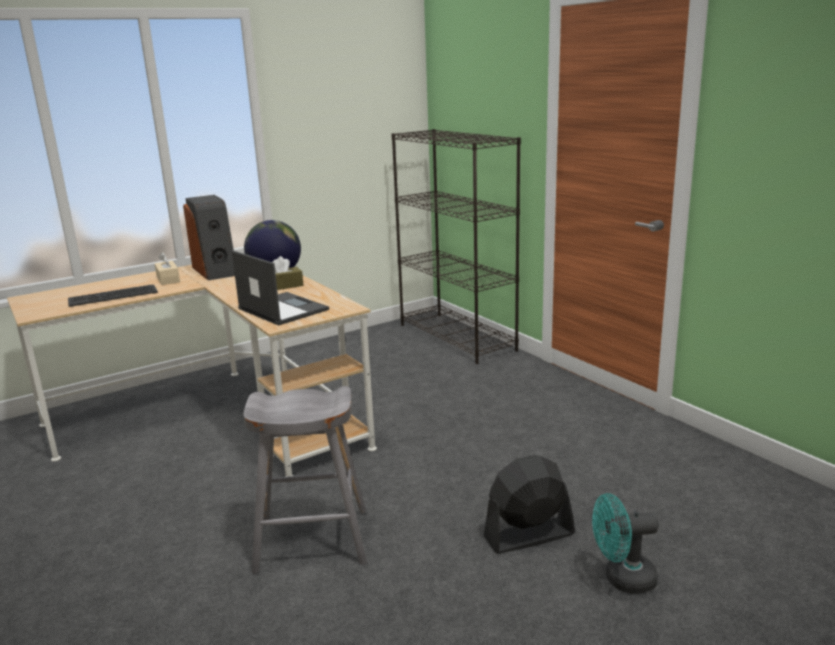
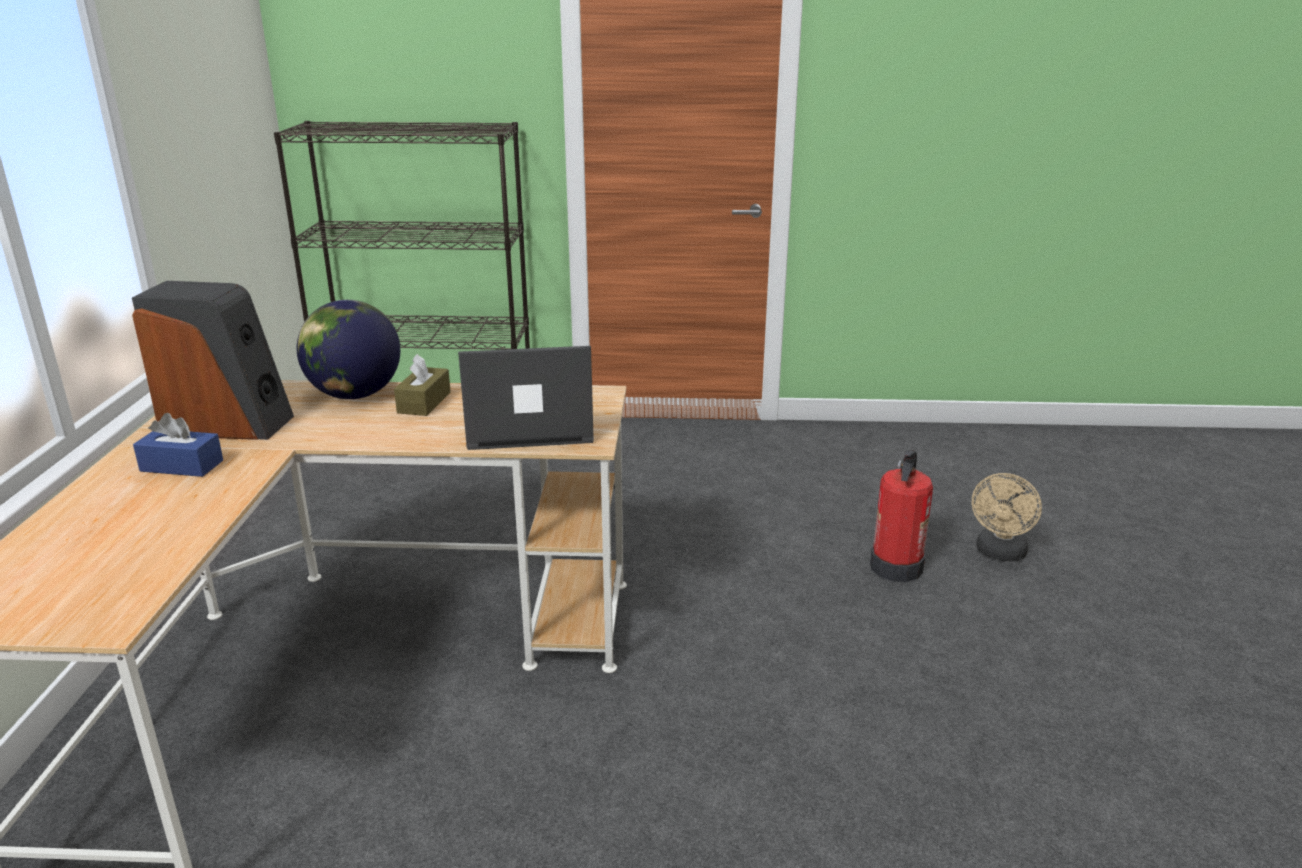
camera: 55 degrees left, 5 degrees up
(113, 296) = (168, 526): keyboard -> none
(168, 279) = (182, 466): beige tissue box -> blue tissue box
(312, 540) = (772, 697): grey stool -> none
(528, 535) = (896, 567): black fan -> fire extinguisher
(622, 579) = (999, 553): turquoise fan -> beige fan

